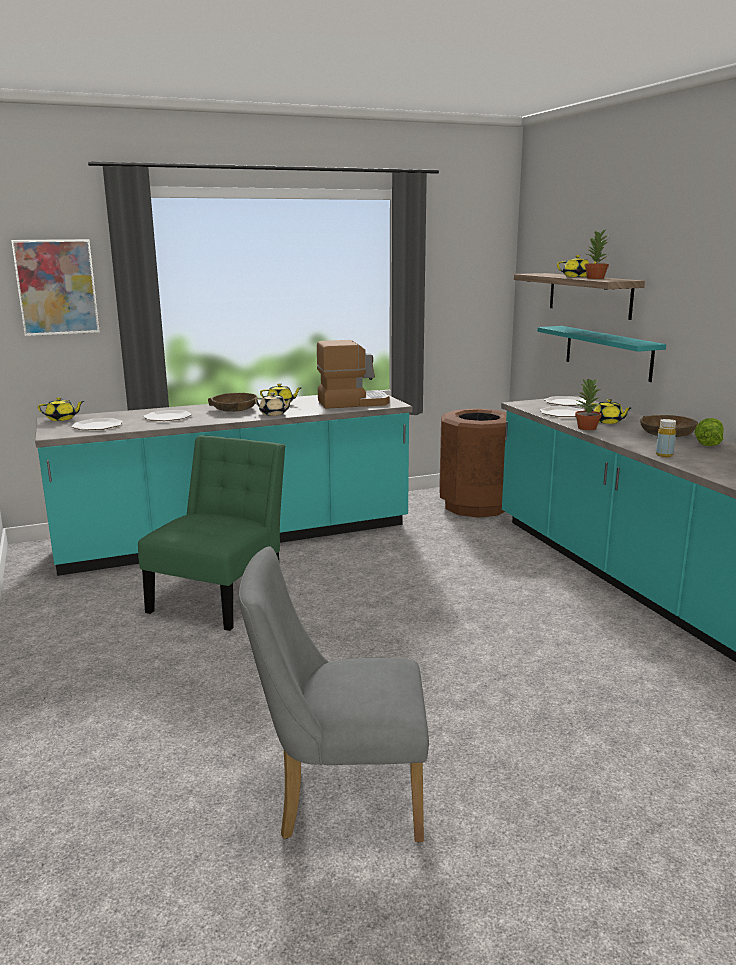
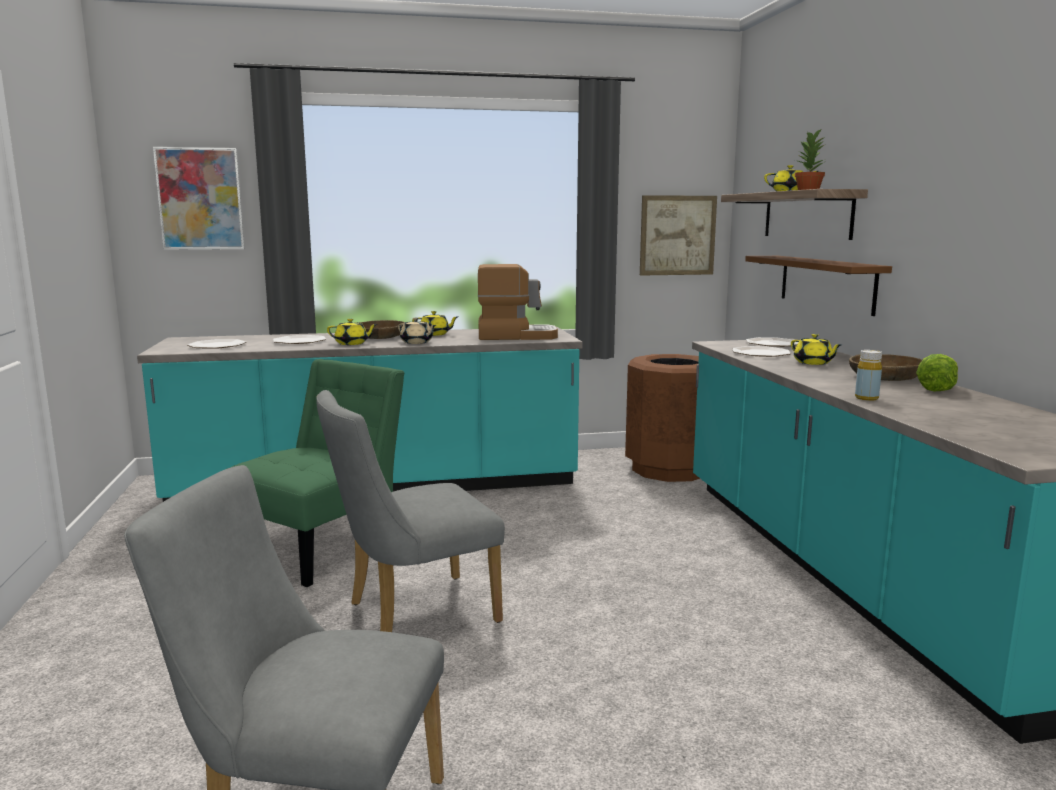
camera: 10 degrees right, 5 degrees down
(62, 419) = (190, 339): yellow teapot -> yellow teapot (352, 343)
(328, 644) = (412, 614): none -> grey chair
(472, 305) = (677, 235): none -> picture
(586, 428) = (780, 368): potted plant -> none
(607, 352) = (826, 283): turquoise shelf -> brown shelf

